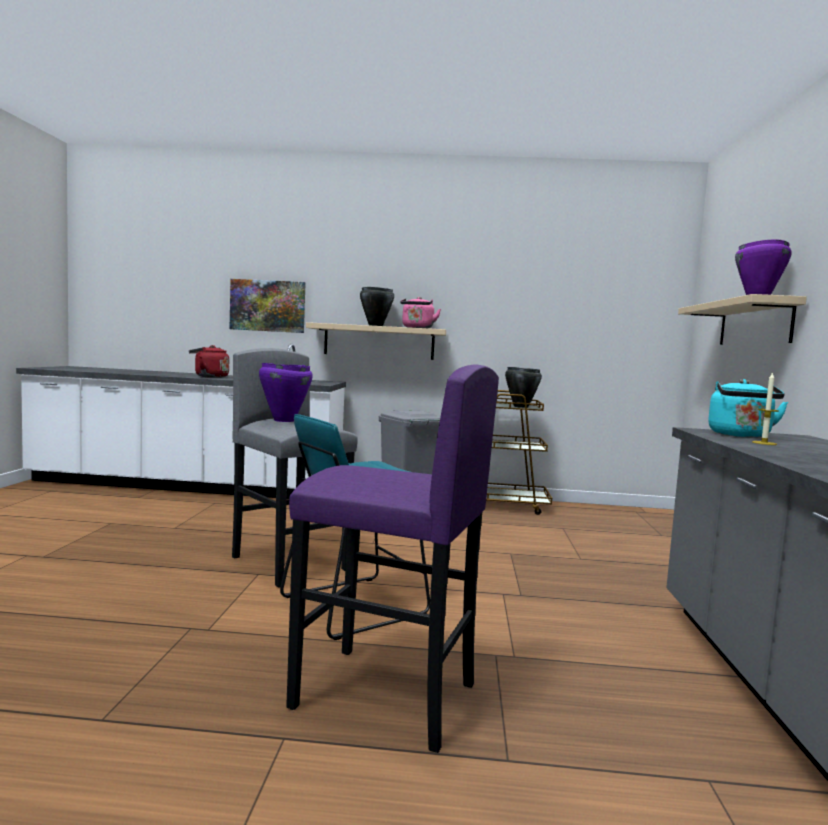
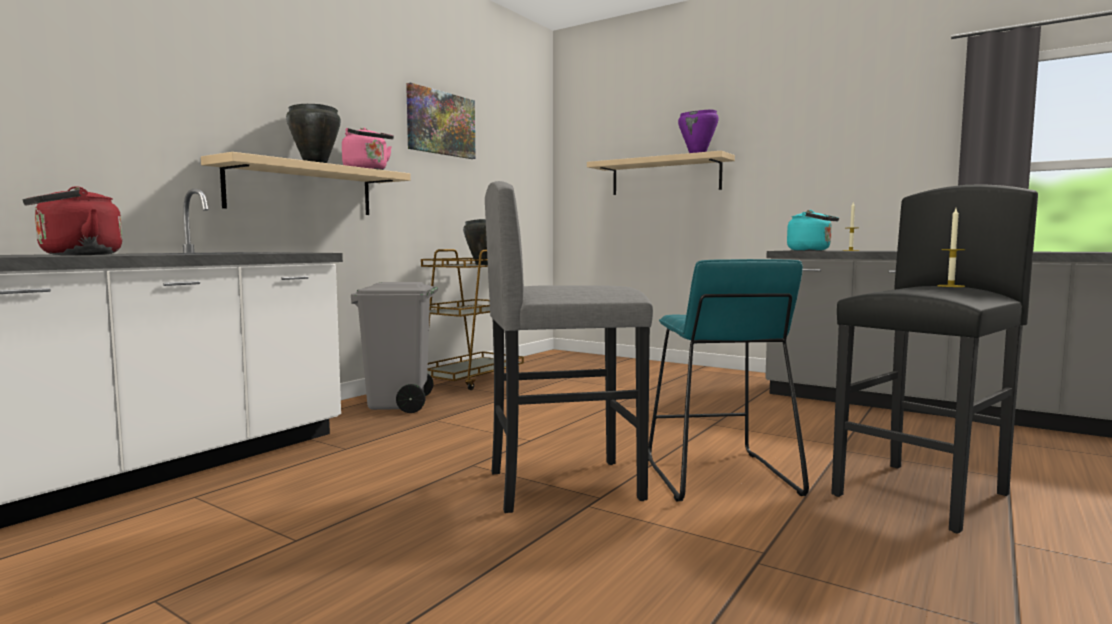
camera: 60 degrees left, 0 degrees up
(268, 306) = (104, 115): picture -> picture (441, 123)
(283, 420) = (557, 285): purple cooking pot -> none
(384, 696) = (923, 495): purple stool -> black stool
(411, 477) = (950, 286): none -> candle

